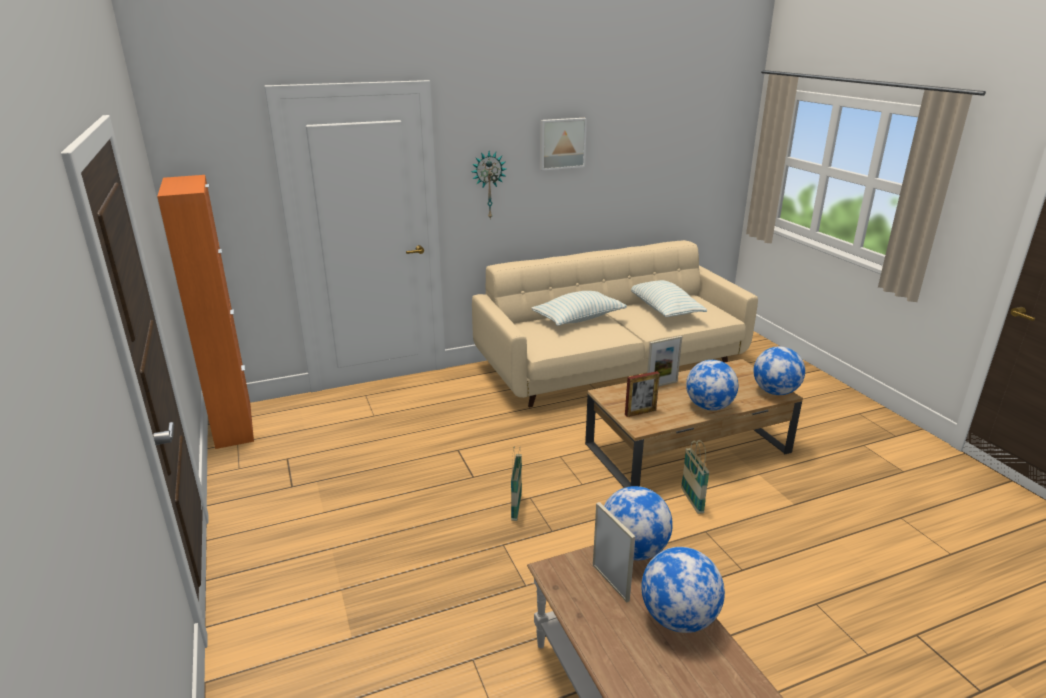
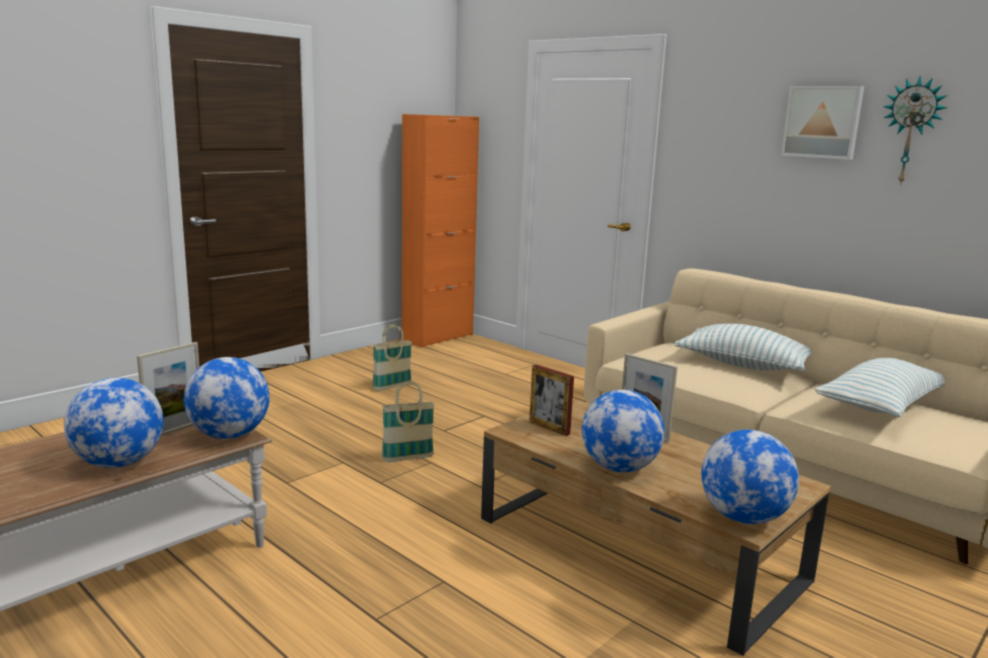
camera: 65 degrees right, 10 degrees down
(488, 185) = (713, 166): wall clock -> wall clock (911, 131)
(691, 501) = (506, 564): basket -> basket (392, 387)

